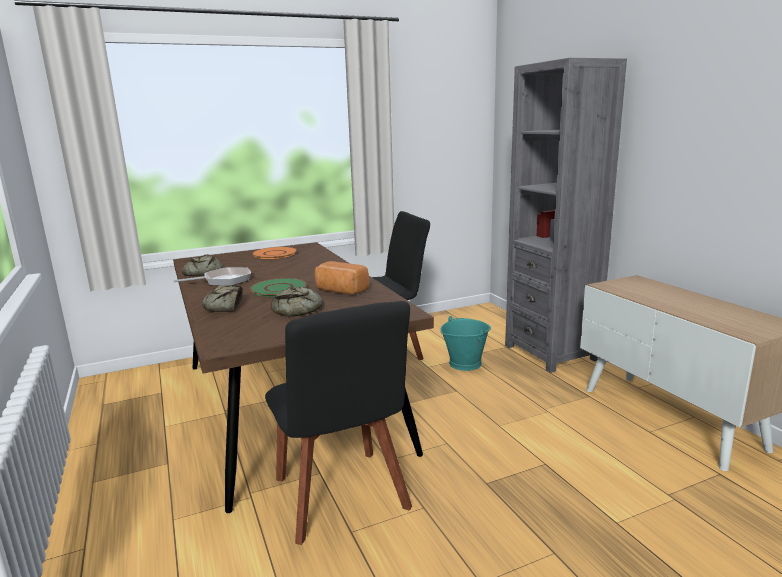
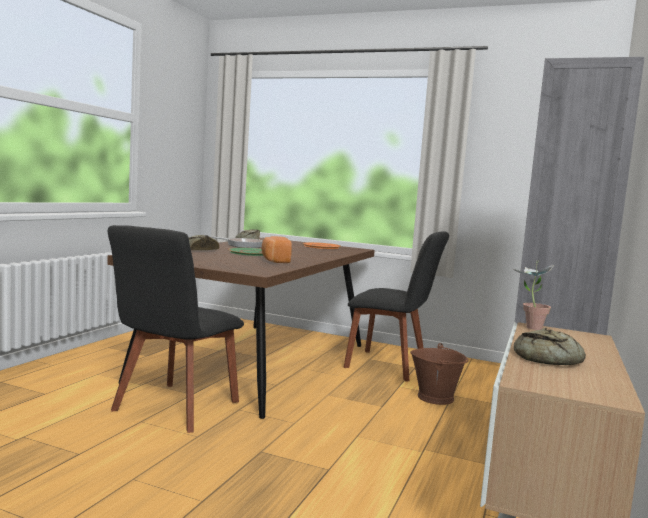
camera: 45 degrees right, 10 degrees down
(298, 309) = (220, 258): bread -> bread (548, 358)
(465, 363) = (436, 397): turquoise bucket -> brown bucket
(603, 285) = (530, 326): none -> potted plant

